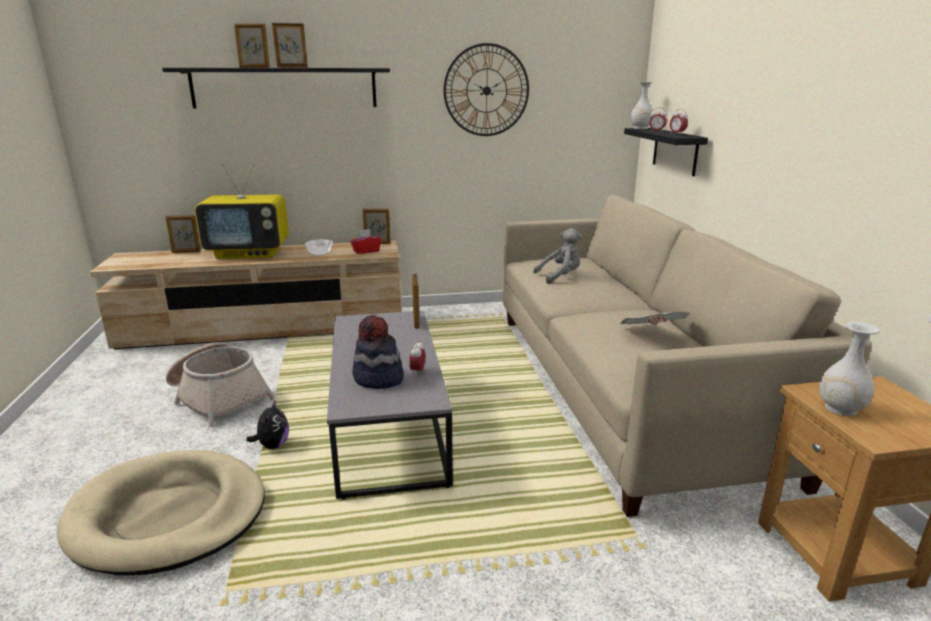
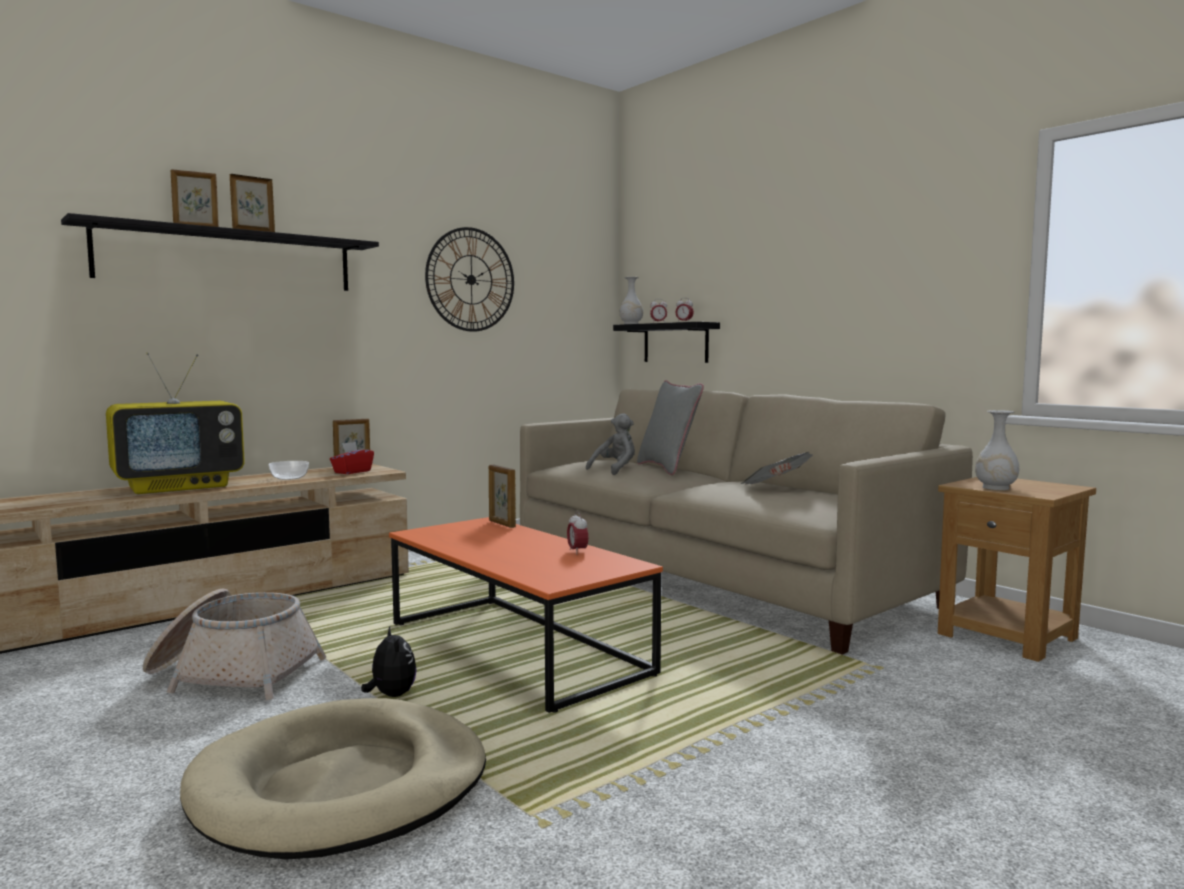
camera: 30 degrees left, 15 degrees down
(186, 252) = (62, 494): picture frame -> none
(378, 379) = (544, 562): hat -> none
(388, 425) = (515, 649): grey coffee table -> orange coffee table
(606, 282) = (667, 468): none -> grey pillow

